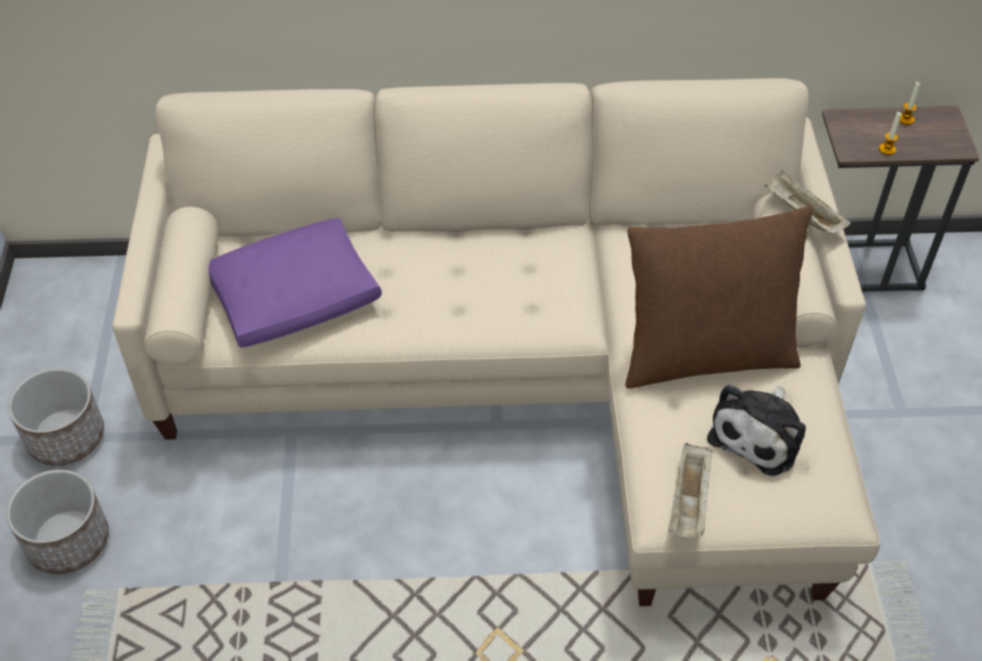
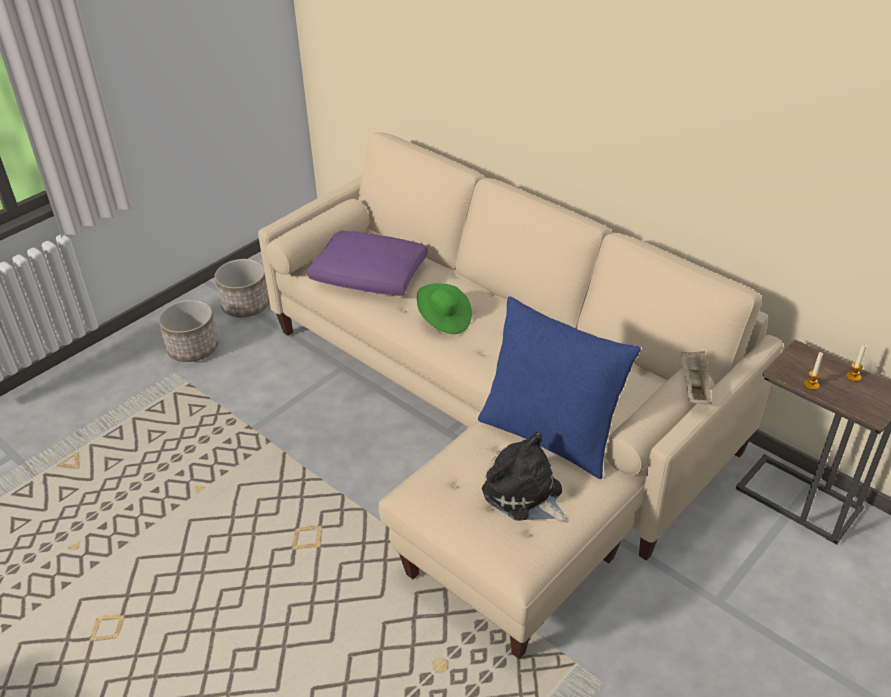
camera: 45 degrees right, 10 degrees down
(448, 297) = (444, 320): none -> green hat
(689, 502) = (434, 497): beige tray -> none
(705, 354) = (550, 434): brown pillow -> blue pillow
(760, 433) = (525, 495): plush toy -> plush toy turned 60 degrees clockwise

